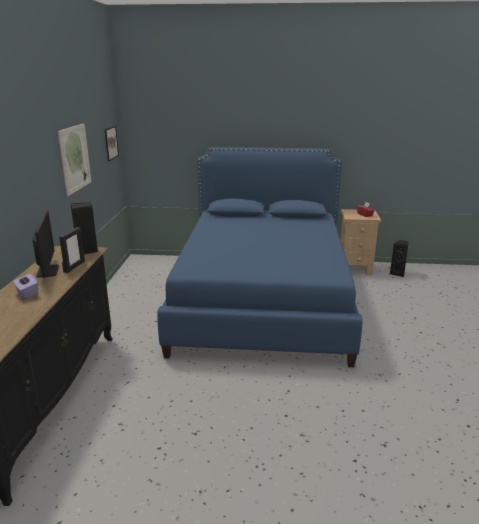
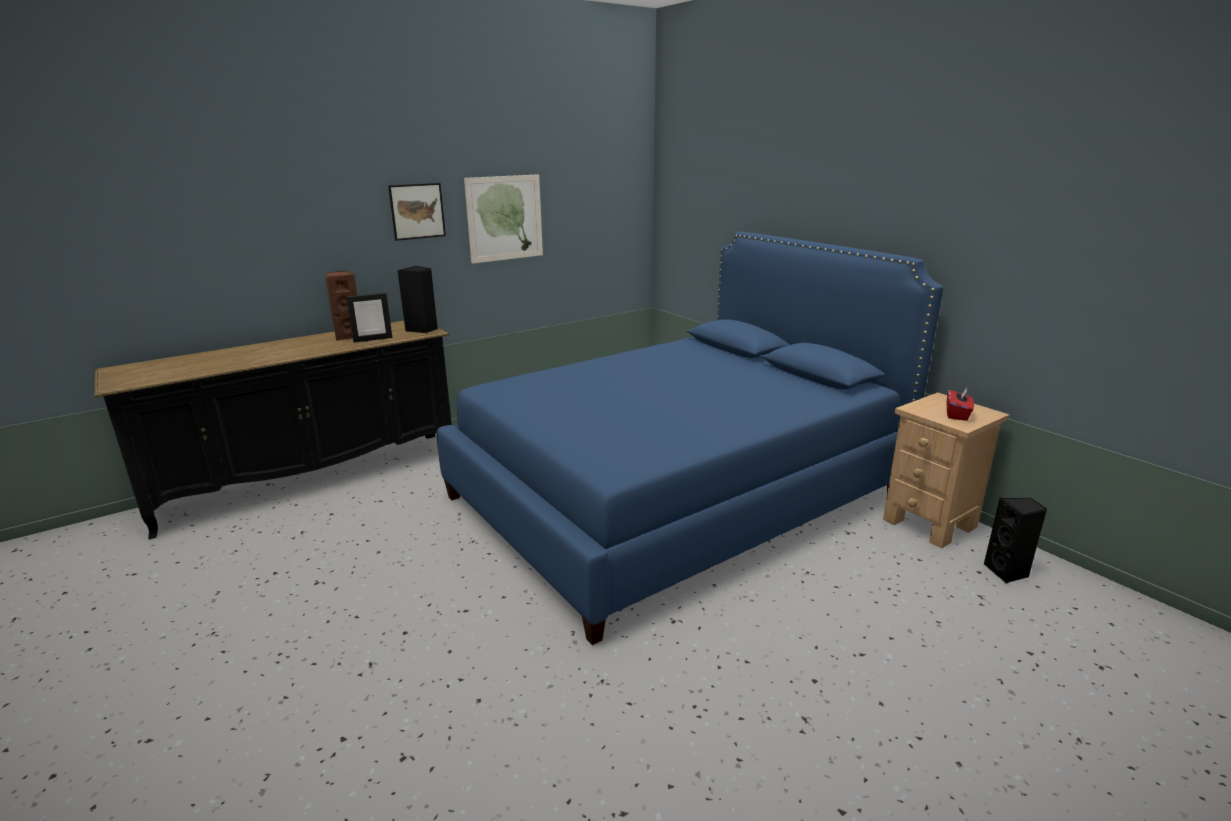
camera: 50 degrees right, 0 degrees up
(27, 293) = (285, 348): purple tissue box -> none
(47, 271) = (348, 336): monitor -> brown speaker
(111, 143) = (620, 210): picture -> picture (417, 211)

